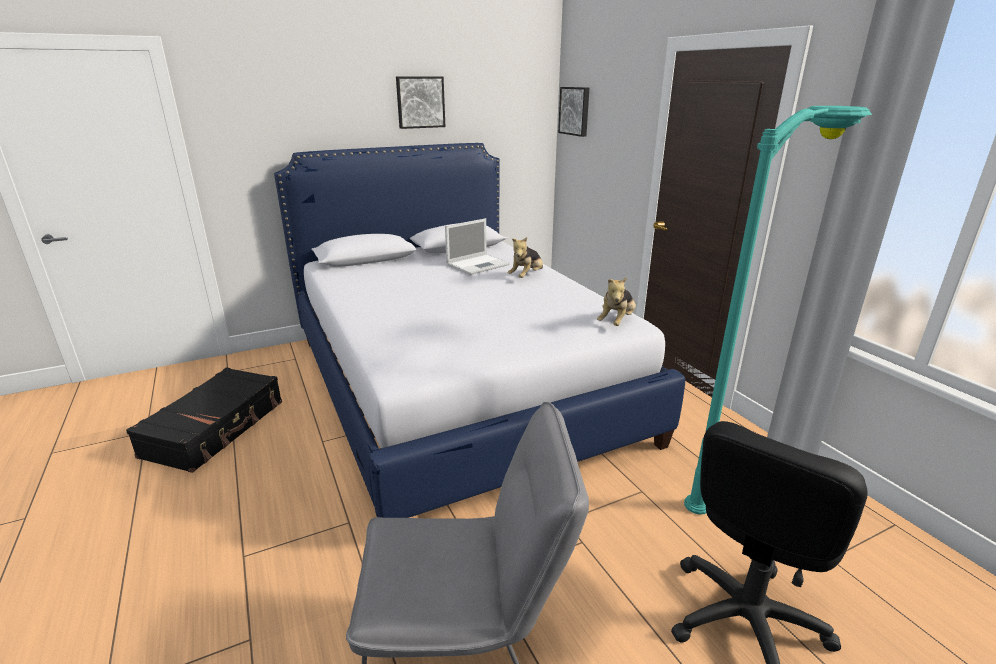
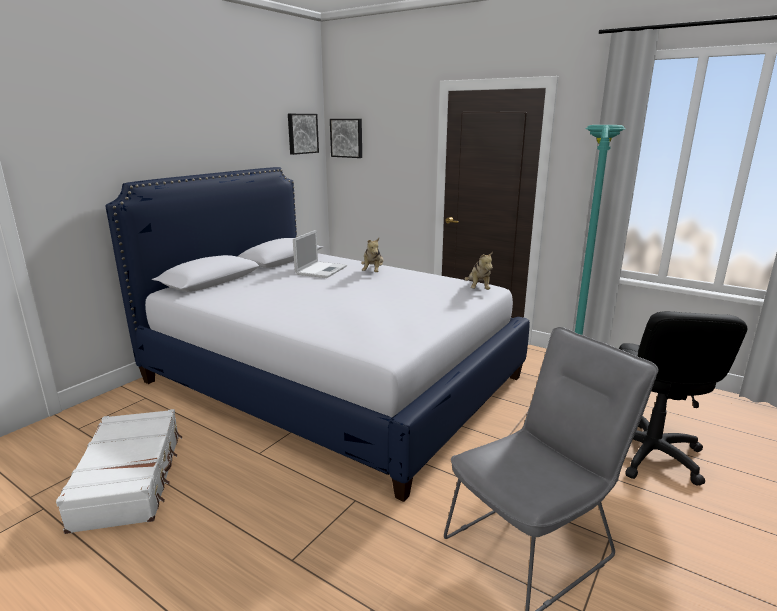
camera: 30 degrees left, 5 degrees down
(216, 429) = (131, 479): black suitcase -> white suitcase
(420, 102) = (226, 132): picture -> picture (302, 133)

